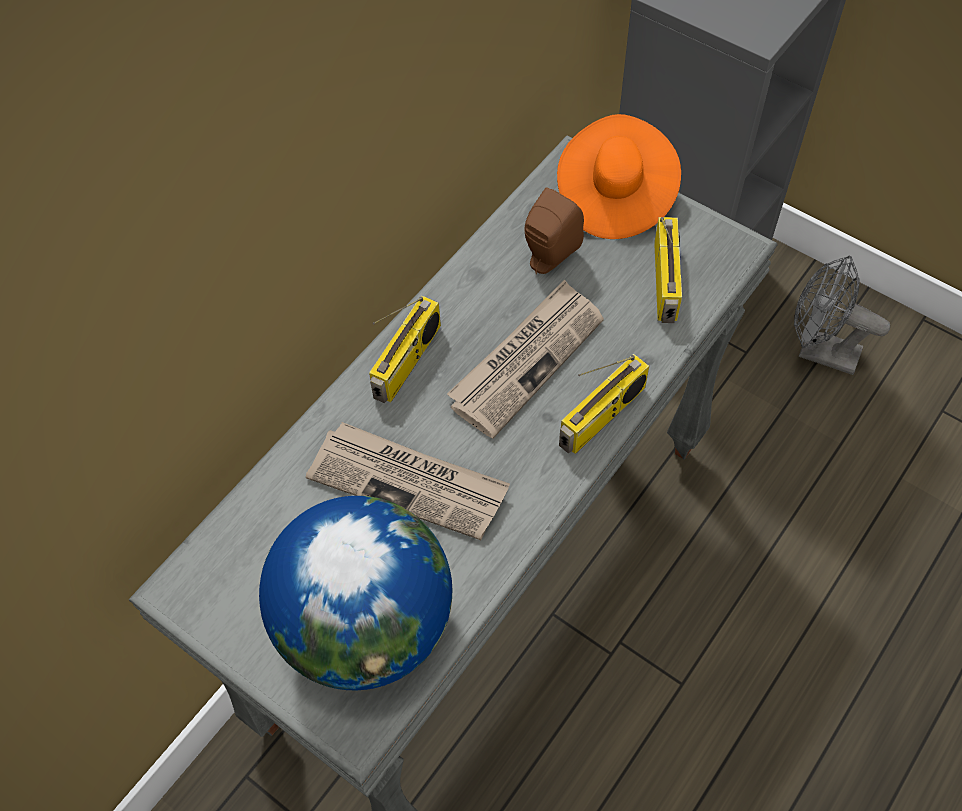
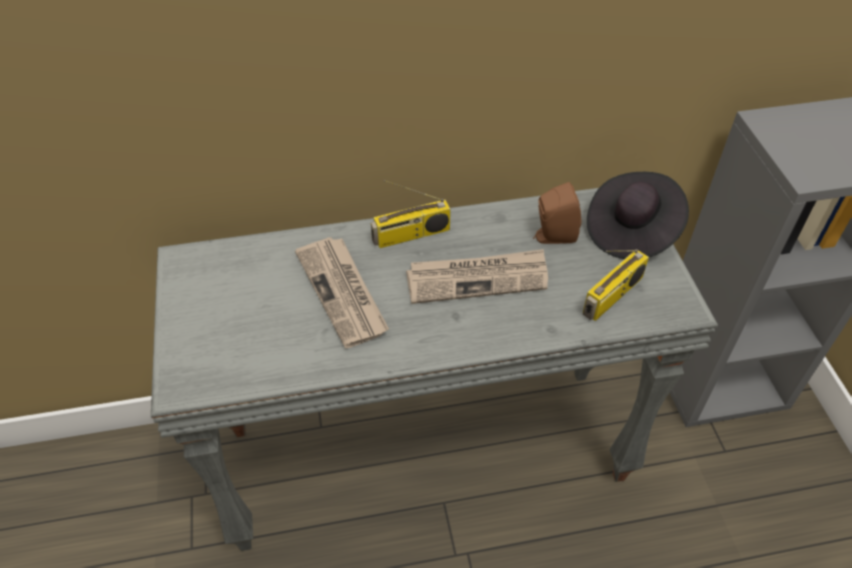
camera: 40 degrees right, 10 degrees down
(367, 624) = (243, 343): globe -> none
(602, 417) = (487, 339): radio -> none
(614, 197) = (631, 231): orange hat -> black hat
(819, 351) = (782, 489): grey fan -> none

